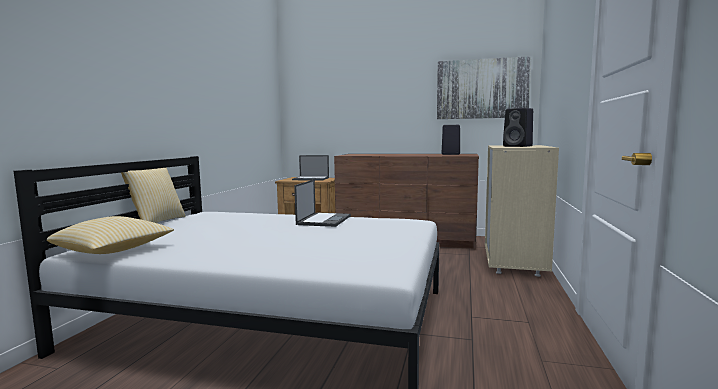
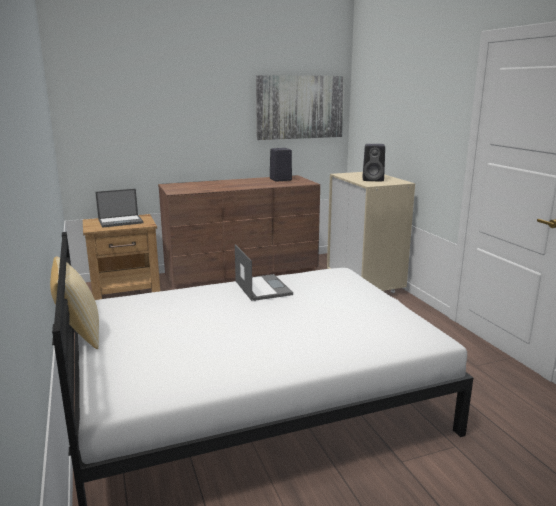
camera: 35 degrees left, 10 degrees up
(113, 251) = (152, 389): pillow -> none

